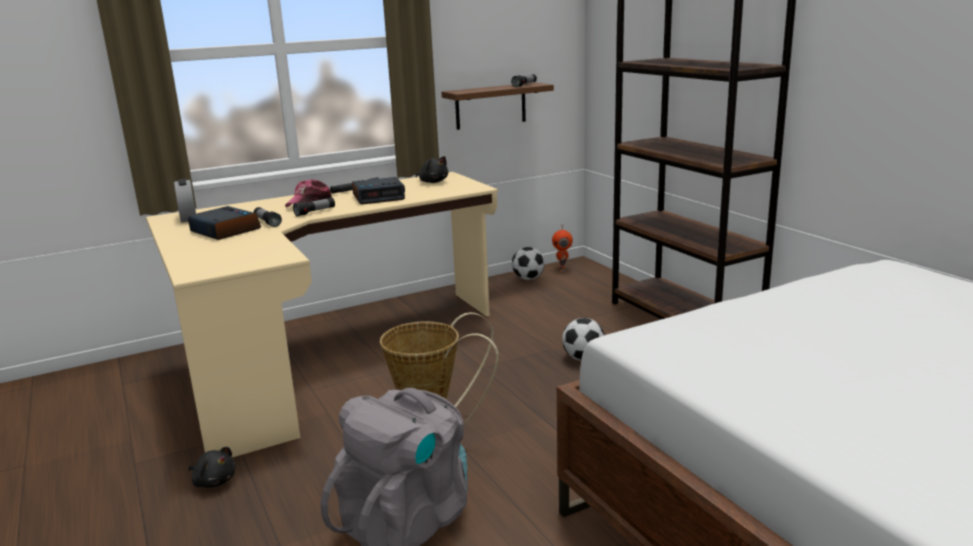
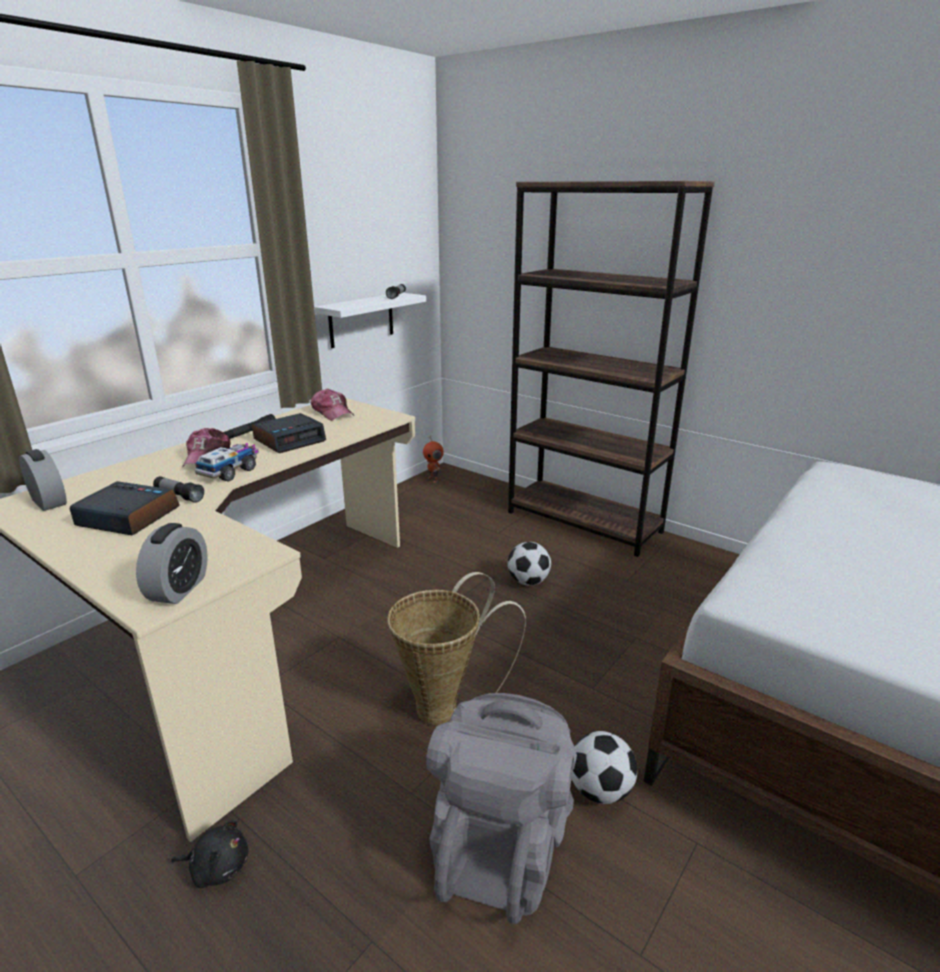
camera: 25 degrees left, 5 degrees up
(216, 268) = (179, 589): none -> alarm clock
(315, 212) = (230, 472): flashlight -> toy truck
(433, 182) = (332, 412): black plush toy -> cap
(490, 106) = (361, 320): brown shelf -> white shelf
(528, 278) = (409, 495): football -> football (600, 790)

